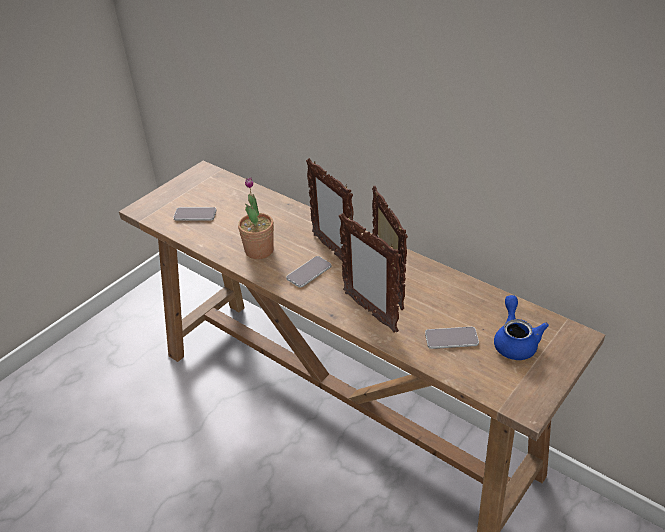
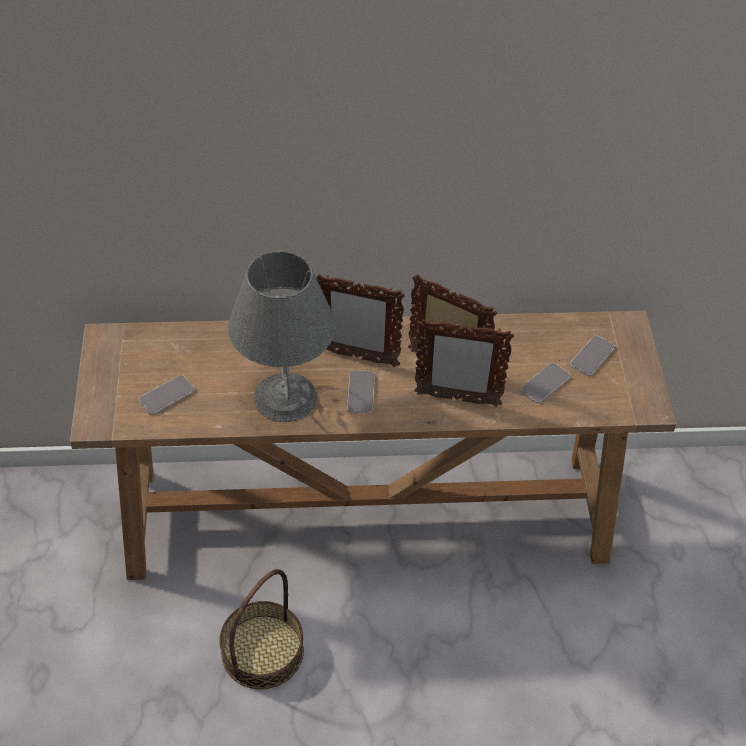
camera: 45 degrees left, 10 degrees up
(192, 447) = (262, 651): none -> basket
(259, 250) = (286, 397): potted plant -> grey table lamp
(515, 341) = (592, 356): blue teapot -> phone

